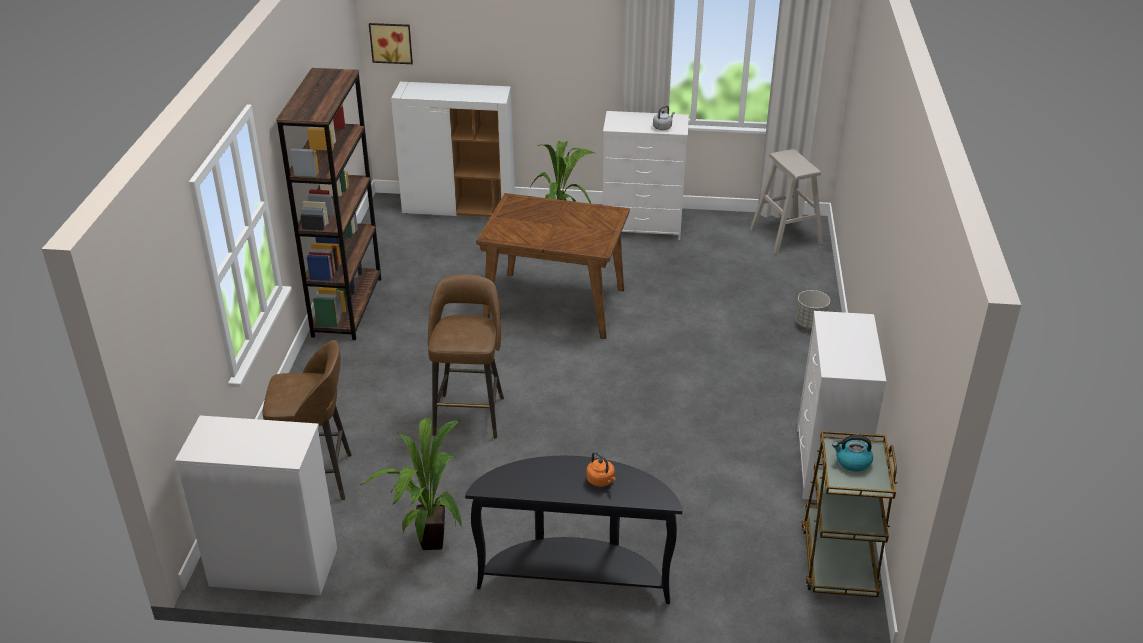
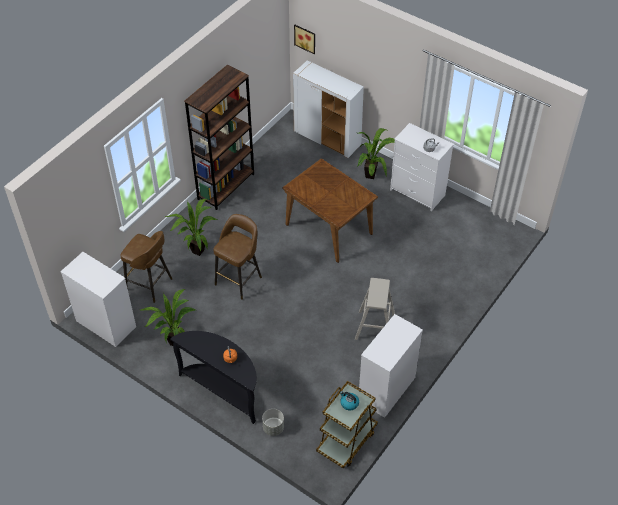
camera: 30 degrees right, 15 degrees up
(362, 402) = (196, 250): none -> potted plant
(786, 236) = (494, 234): beige stool -> beige stool (375, 327)
(810, 323) = (454, 300): grey planter -> grey planter (273, 428)

